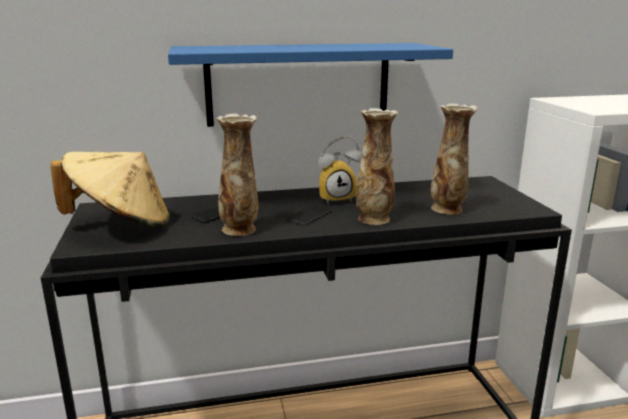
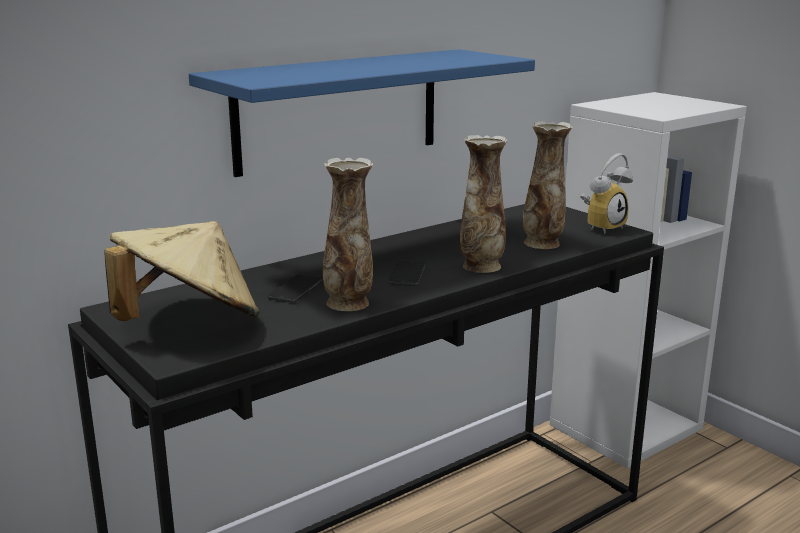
camera: 25 degrees left, 0 degrees up
(337, 198) = (412, 250): alarm clock -> alarm clock (602, 227)

